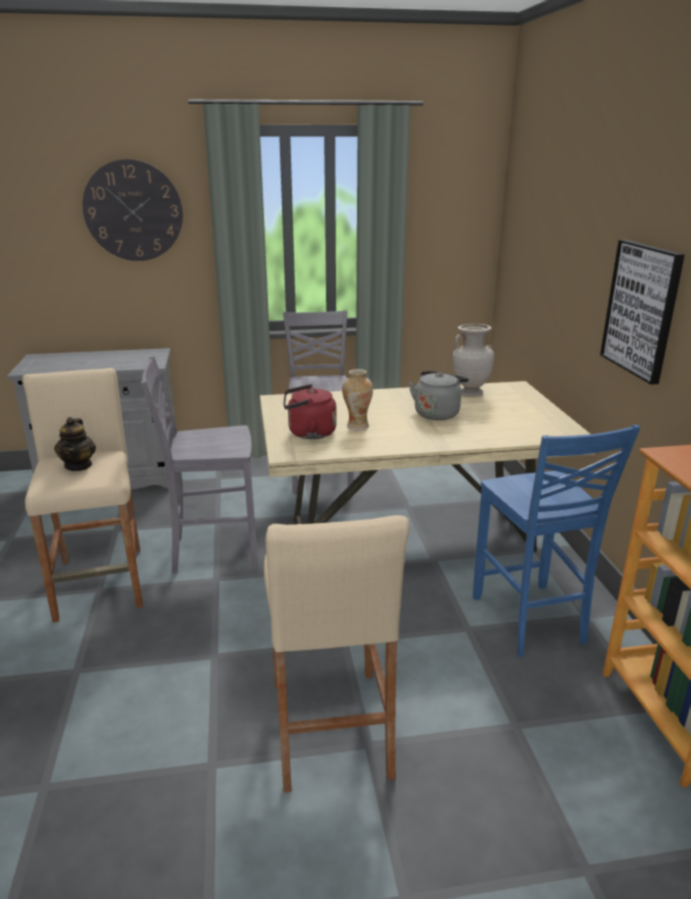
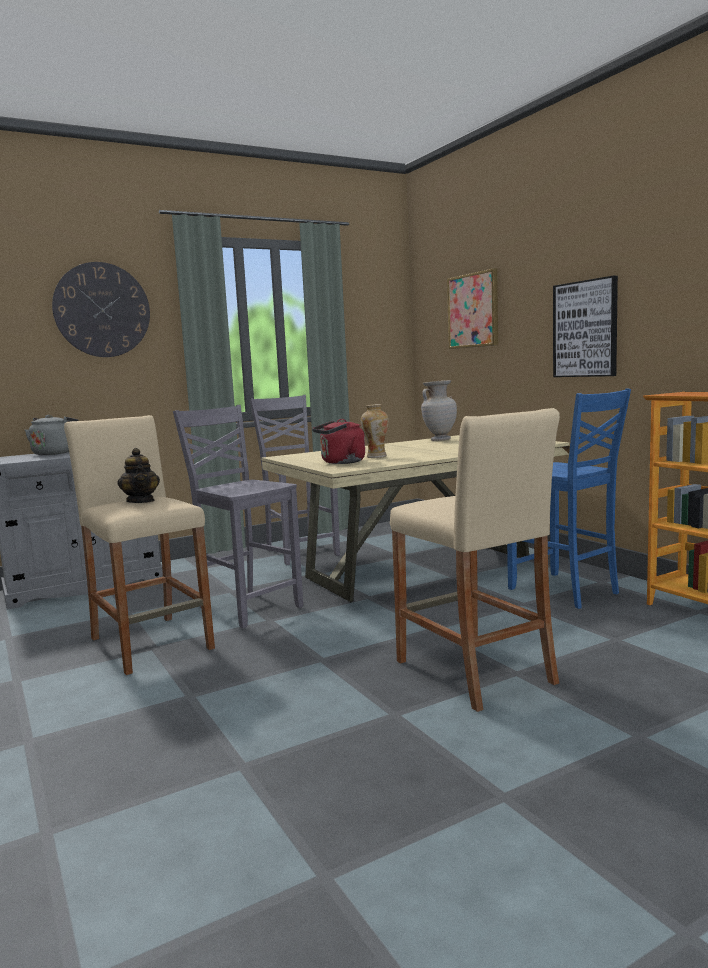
camera: 20 degrees left, 15 degrees down
(213, 552) = (248, 607): grey chair -> grey chair turned 75 degrees clockwise
(437, 413) = (430, 447): grey kettle -> grey kettle (54, 453)
(550, 234) = (473, 310): none -> picture

